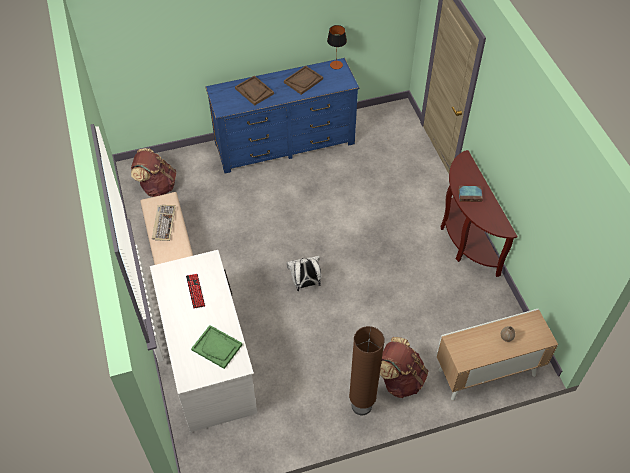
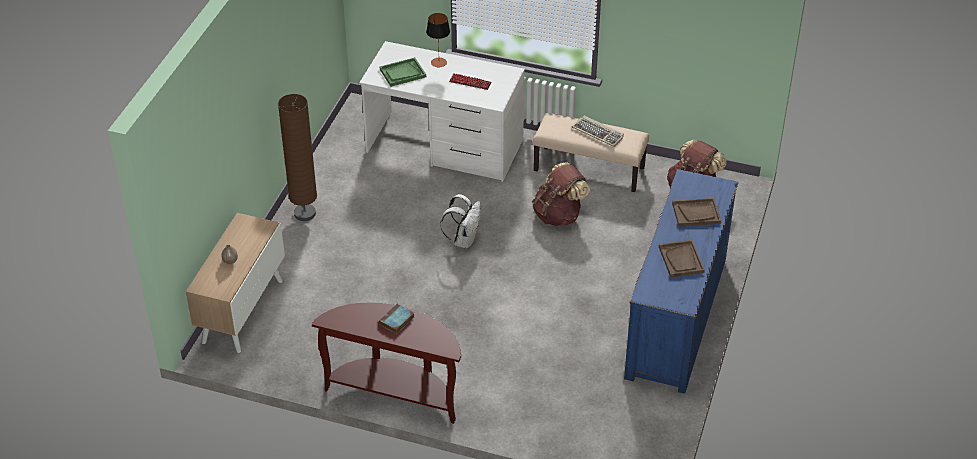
camera: 125 degrees right, 10 degrees down
(336, 65) = (687, 301): table lamp -> table lamp (439, 62)
(400, 379) = (300, 250): brown backpack -> brown backpack (559, 215)

